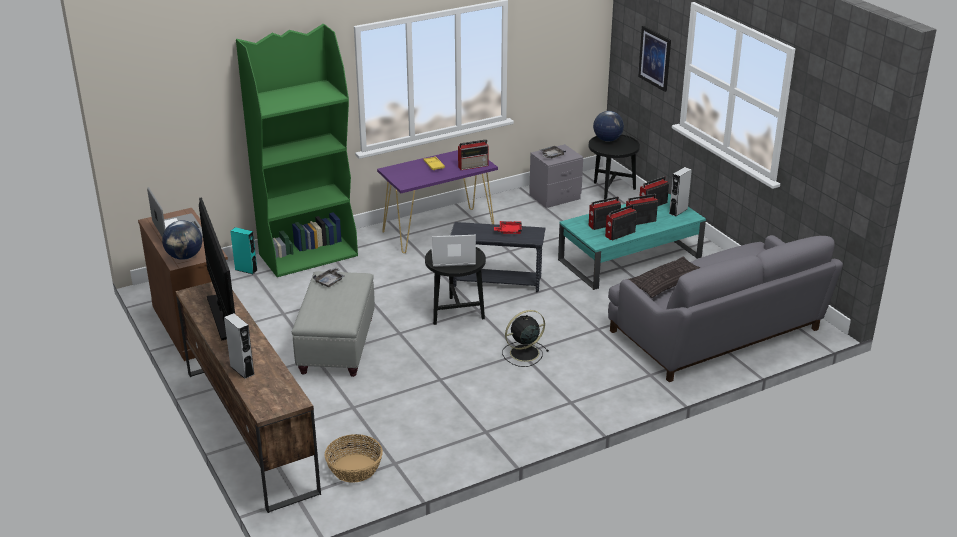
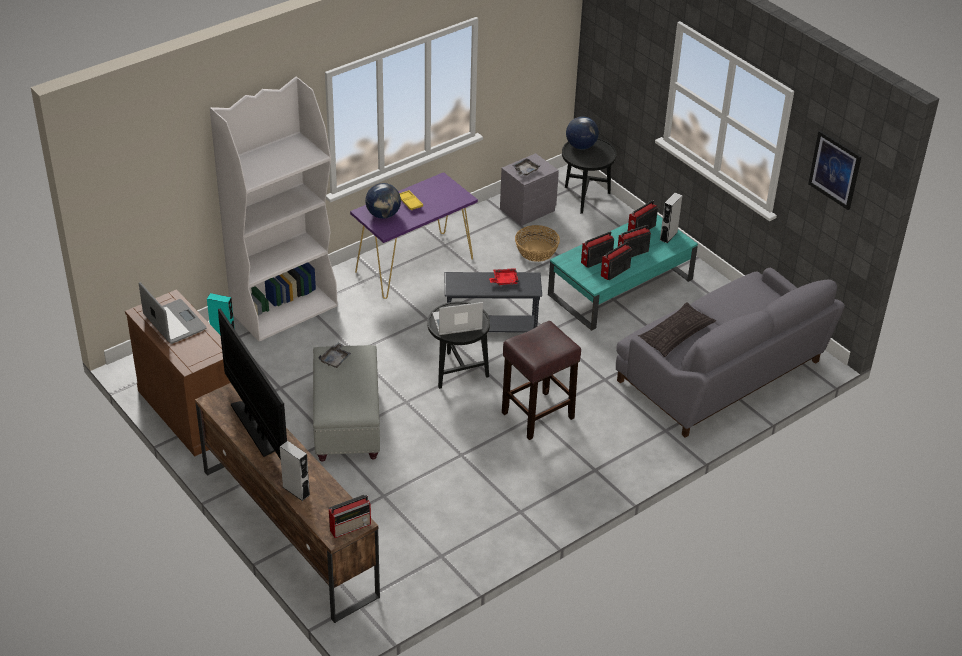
camera: 10 degrees left, 10 degrees up
(184, 257) = (193, 357): globe -> globe (383, 215)
(309, 255) = (284, 309): green bookcase -> white bookcase
(354, 468) = (404, 566): basket -> basket (536, 251)
(473, 166) = (452, 200): radio -> radio (351, 526)
(523, 353) = (537, 416): black fan -> brown stool
(655, 58) = (634, 67): picture -> picture (835, 169)

